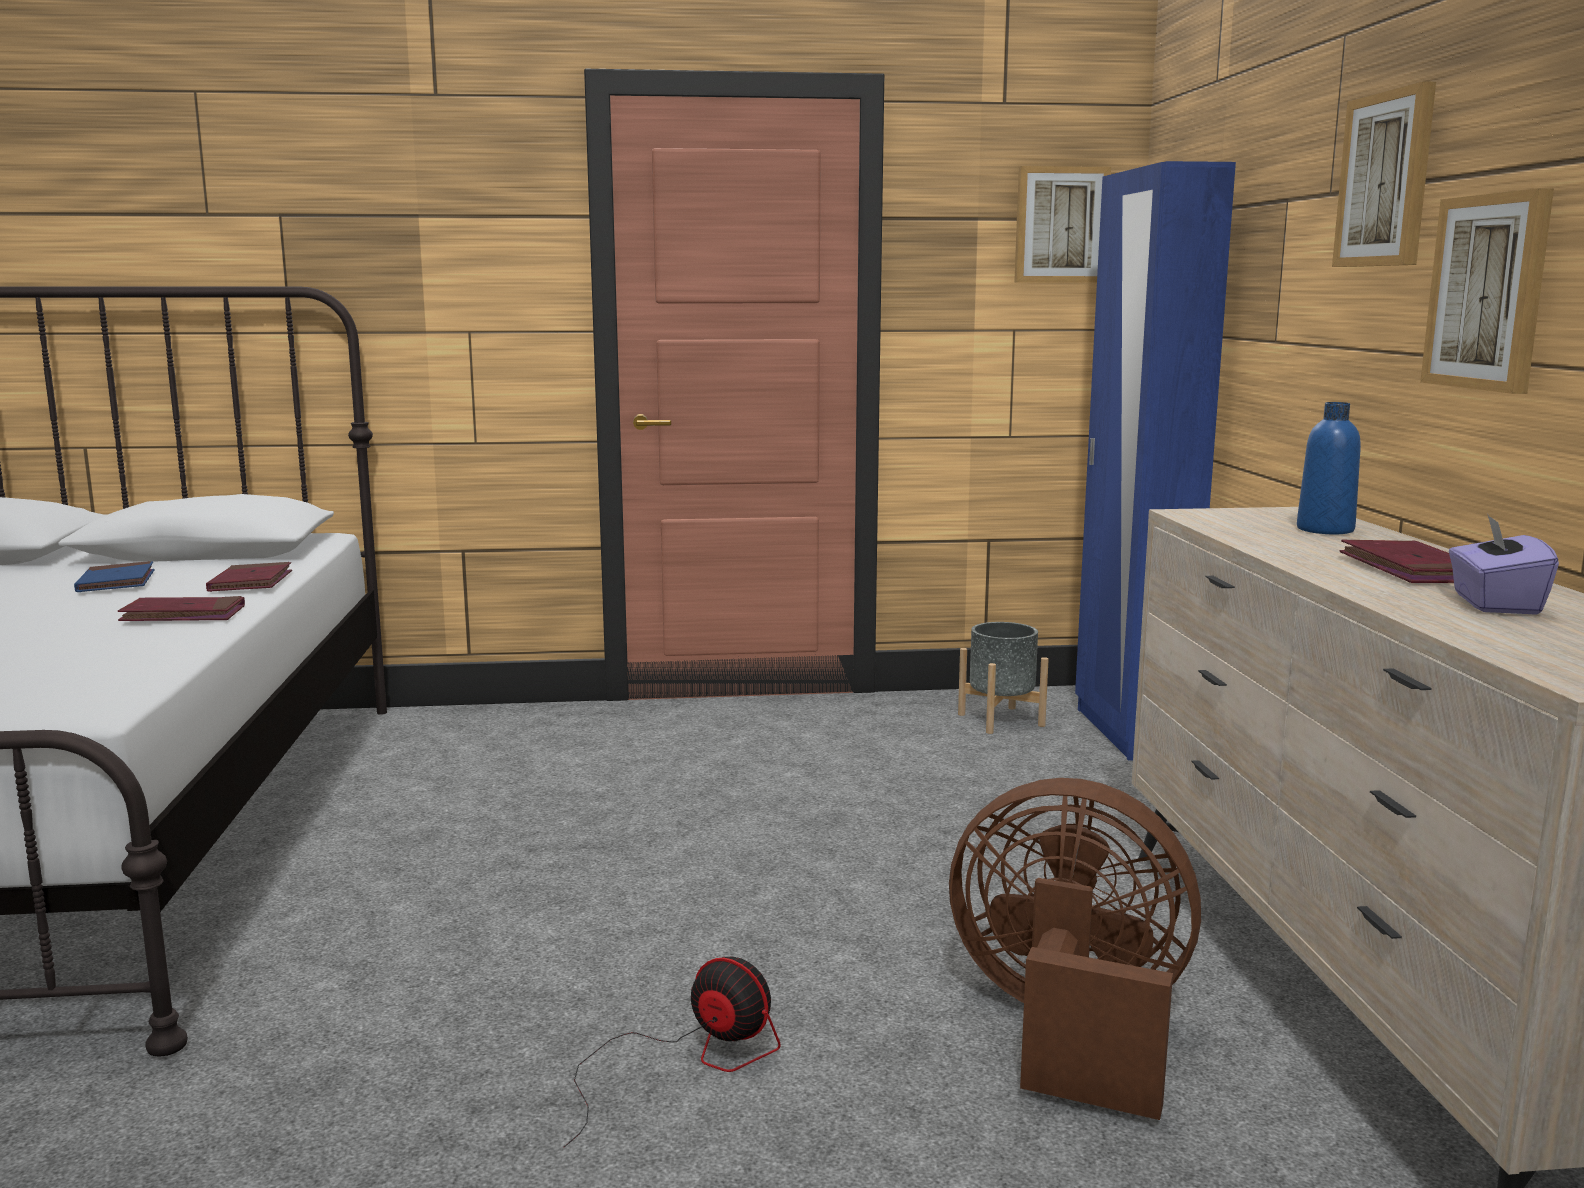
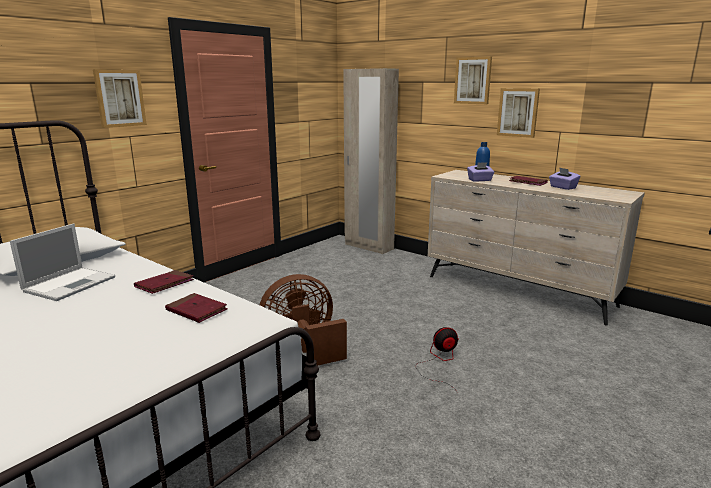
camera: 45 degrees left, 5 degrees up
(116, 583) = (71, 283): blue book -> laptop
(251, 583) = (140, 266): red book -> red book (196, 310)
(1000, 720) = (332, 253): grey planter -> none
(1061, 225) = (319, 84): picture -> picture (119, 98)
(1068, 1029) = (488, 317): brown fan -> brown fan (303, 348)
(1128, 732) = (368, 247): blue wardrobe -> beige wardrobe
(1260, 538) = (480, 180): none -> purple tissue box

